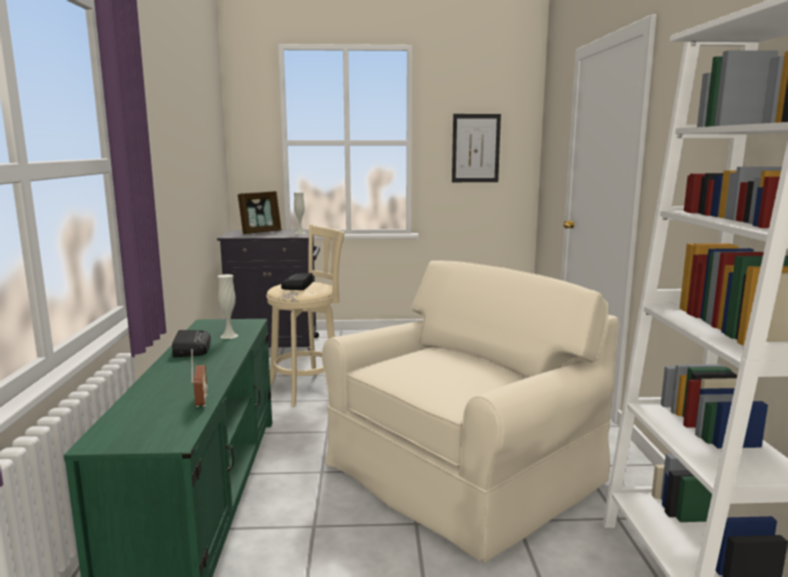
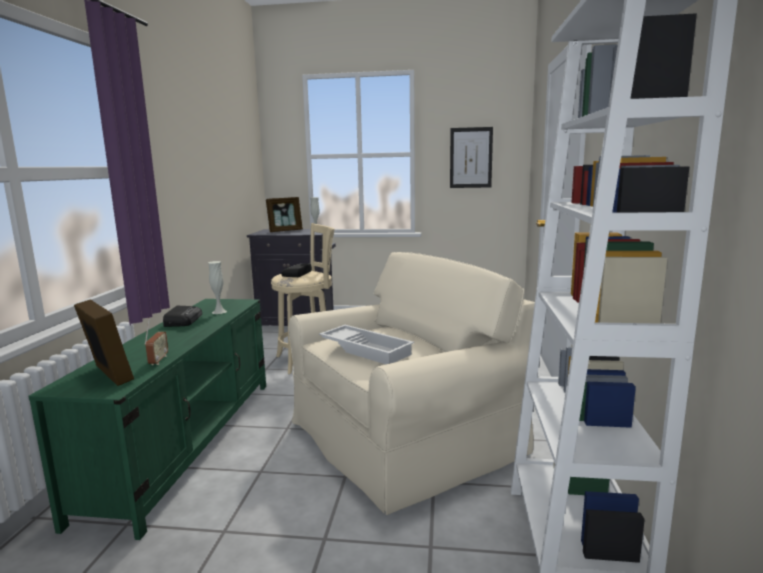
camera: 10 degrees right, 0 degrees up
(151, 422) = (108, 375): none -> picture frame
(435, 375) = (367, 349): none -> white tray

